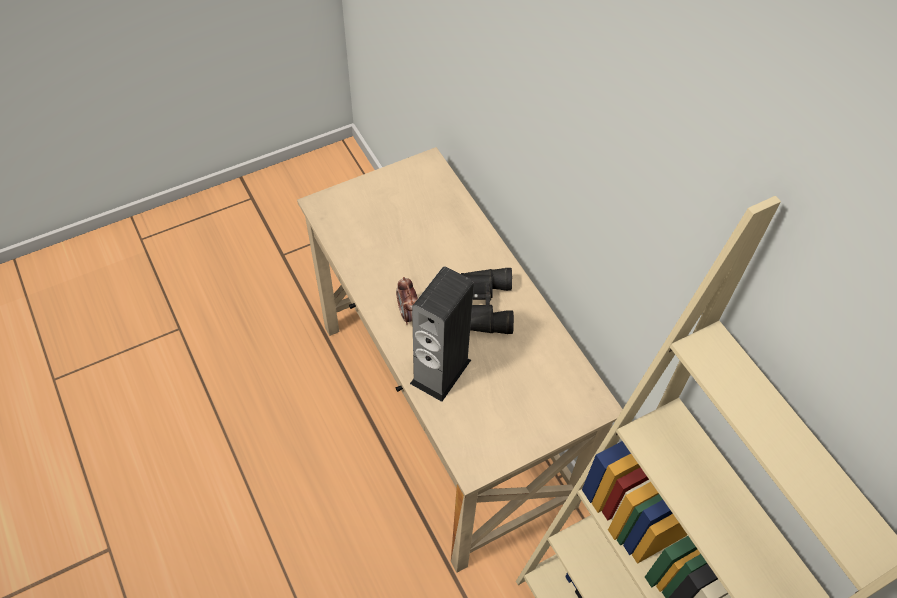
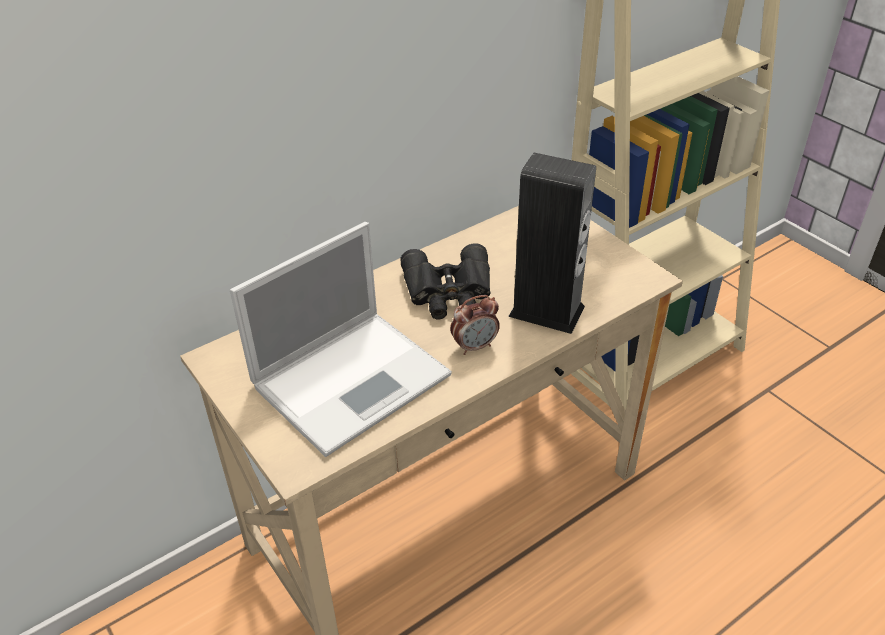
camera: 95 degrees left, 15 degrees down
(391, 238) = (354, 378): none -> laptop

